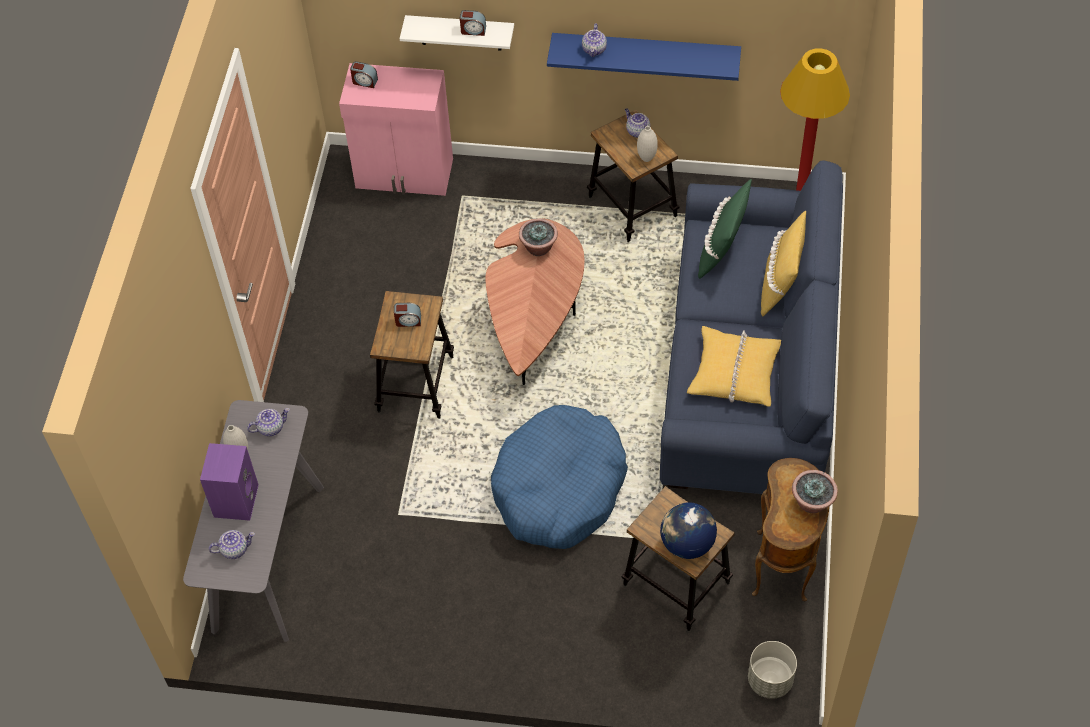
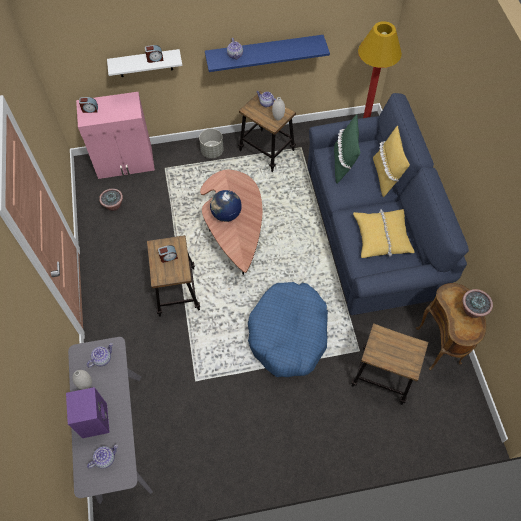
camera: 20 degrees left, 5 degrees up
(538, 248) = (228, 188): potted plant -> potted plant (113, 205)
(687, 544) = (402, 358): globe -> globe (226, 214)
(769, 680) = (461, 422): grey planter -> grey planter (212, 151)

